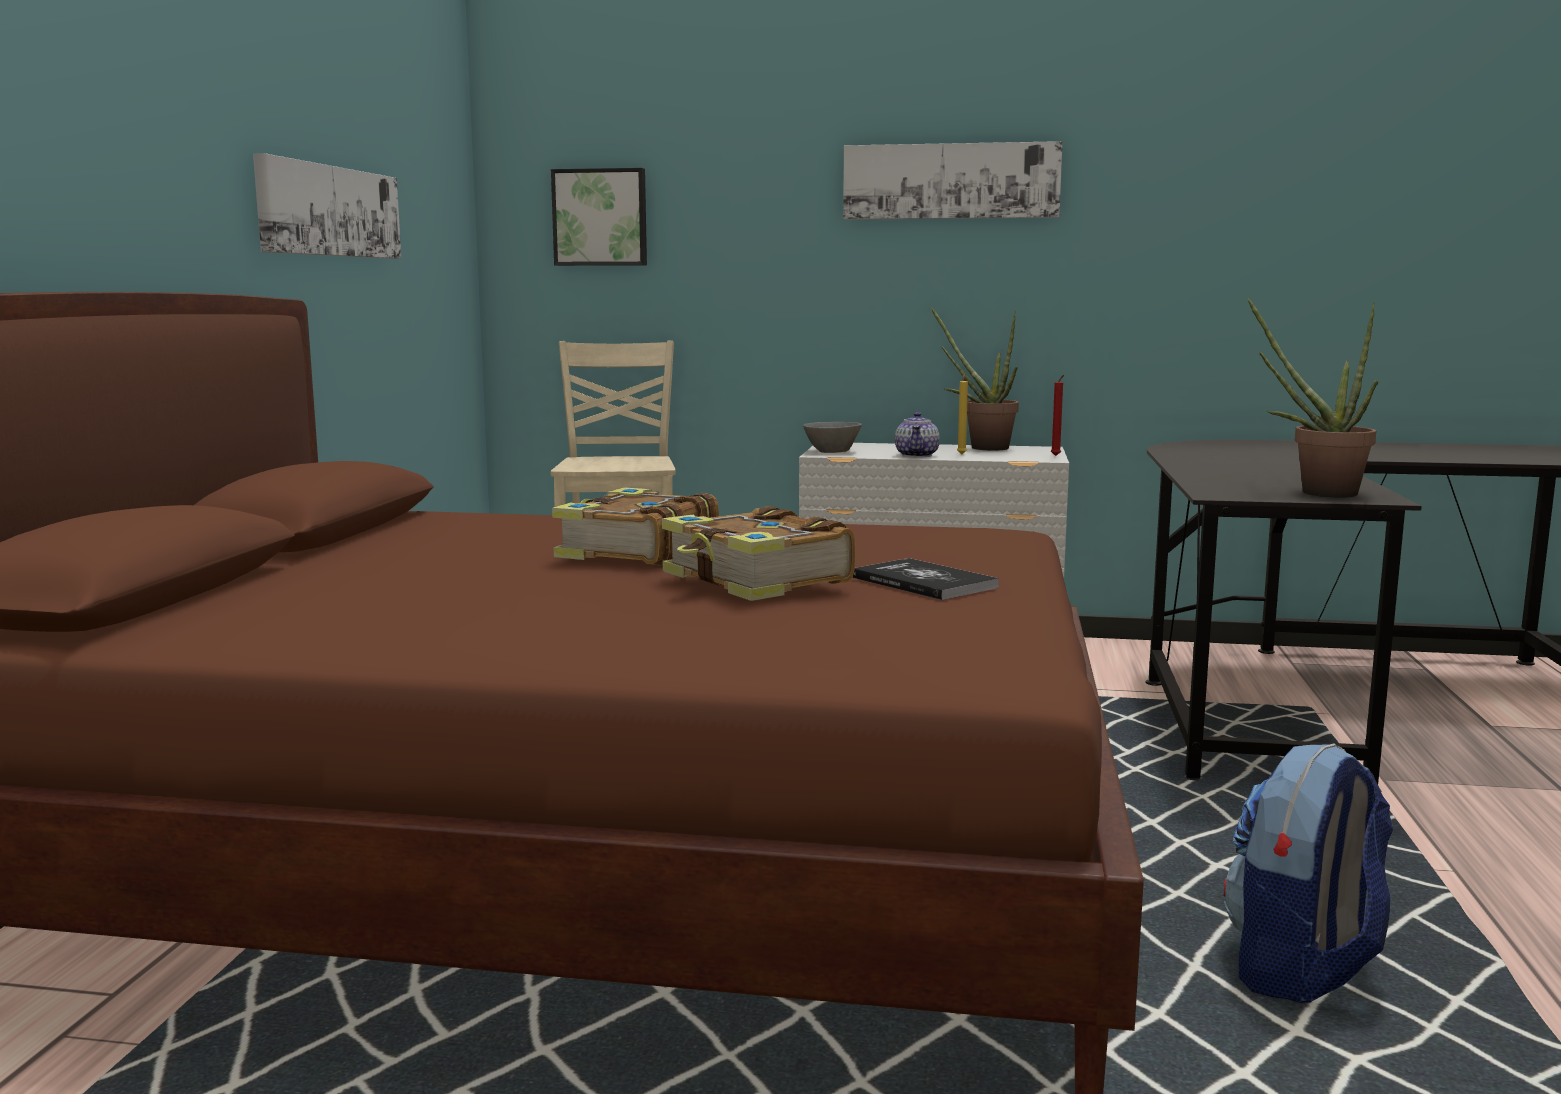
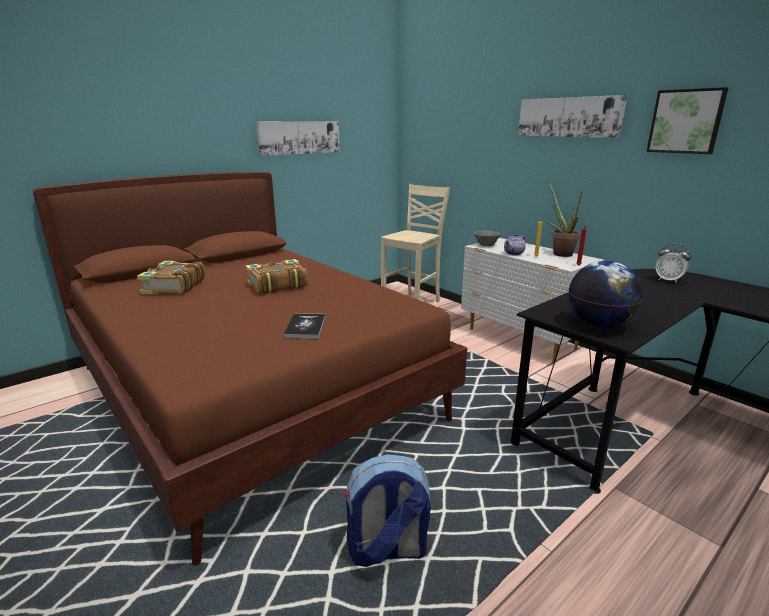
camera: 40 degrees right, 10 degrees up
(600, 217) = (434, 132): picture -> picture (686, 121)
(756, 580) = (257, 310): book -> book (173, 286)
(1231, 448) = (668, 280): none -> alarm clock
(1316, 492) = (599, 325): potted plant -> globe

